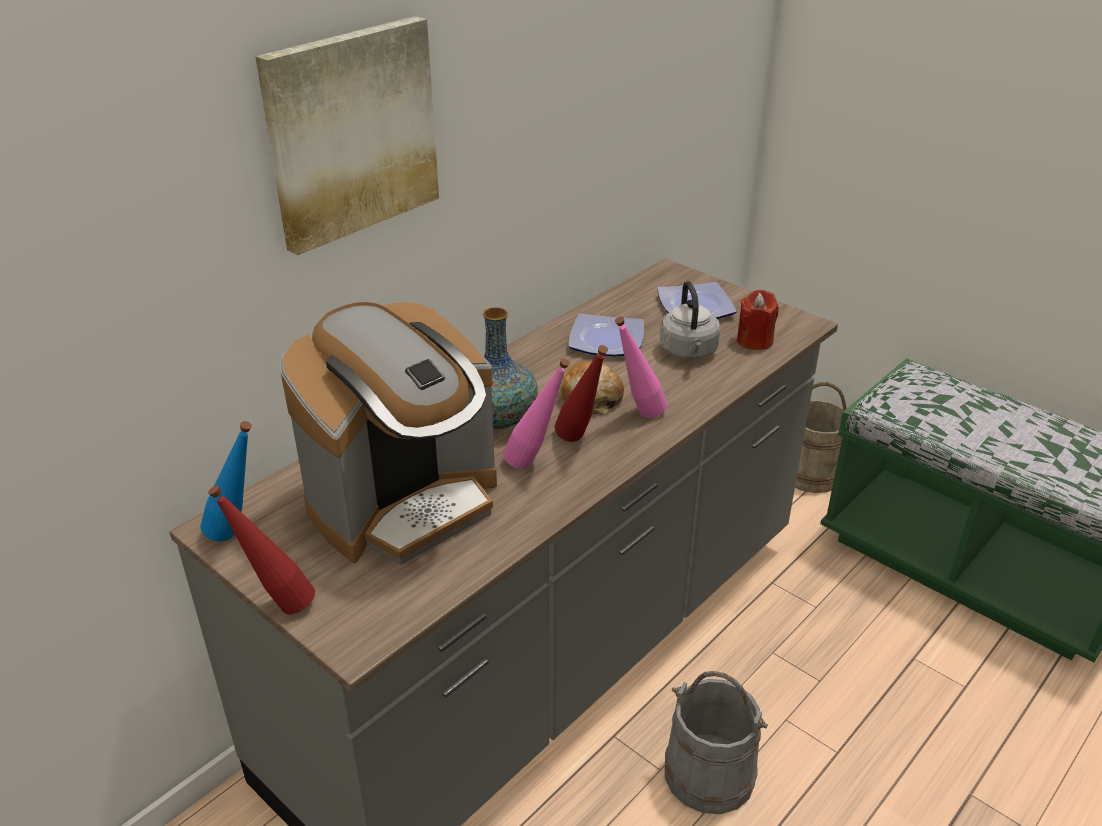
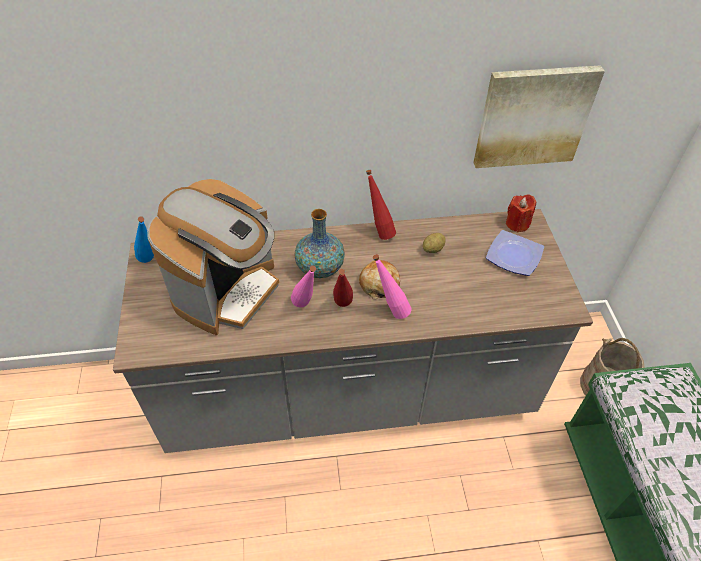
camera: 40 degrees right, 15 degrees up
(276, 605) = (127, 309): red bottle -> red bottle (379, 232)
(351, 132) = (263, 77): picture -> picture (533, 116)
(405, 503) = (227, 291): coffee machine -> coffee machine turned 60 degrees counterclockwise
(605, 340) = (433, 249): plate -> potato
(689, 352) = (470, 286): grey kettle -> none
(708, 774) = (360, 510): grey bucket -> none
(754, 341) = (520, 302): red candle -> red candle (517, 224)

